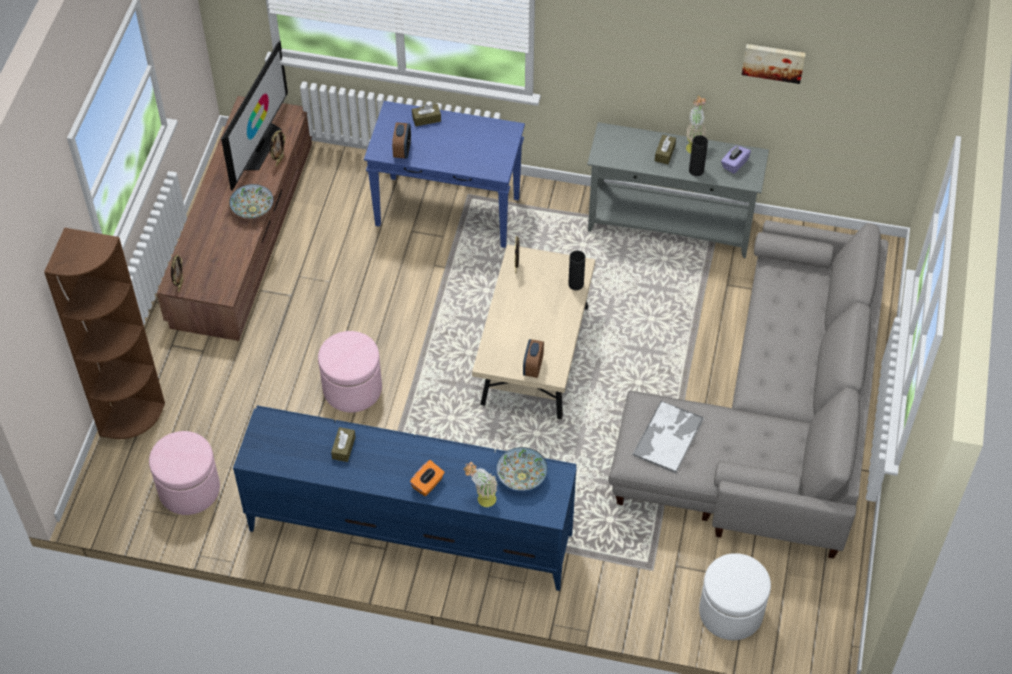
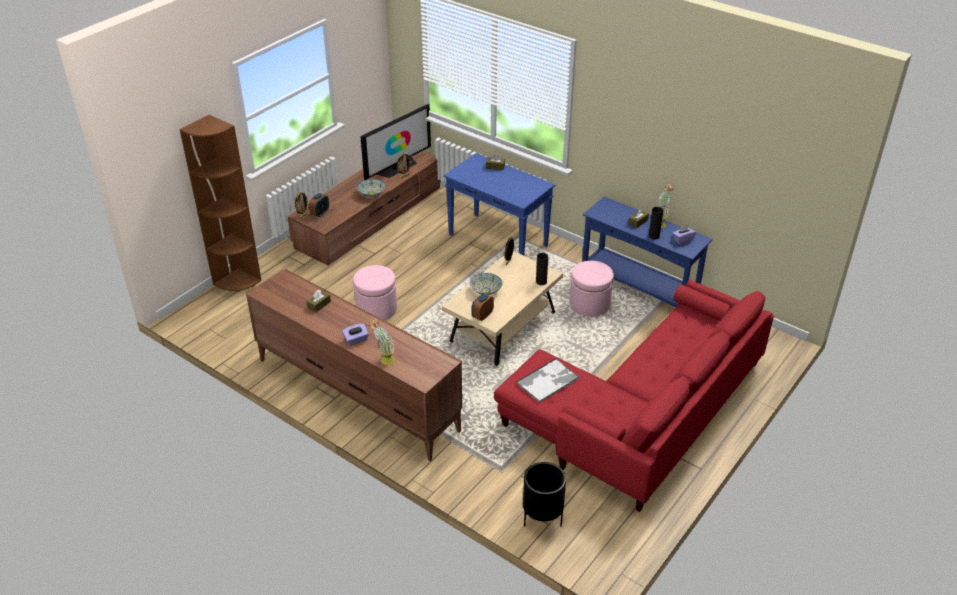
camera: 25 degrees right, 15 degrees down
(189, 489) = (243, 328): pink ottoman -> pink ottoman (589, 304)
(402, 151) = (469, 177): alarm clock -> alarm clock (320, 213)
(409, 533) = (355, 395): blue cabinet -> brown cabinet
(427, 484) = (356, 340): orange tissue box -> purple tissue box
(521, 476) = (419, 355): bowl -> bowl (485, 290)
(671, 225) = (639, 287): grey console table -> blue console table
(731, 612) = (542, 518): white ottoman -> black planter
(769, 423) = (640, 415): grey sofa -> red sofa
(773, 62) = (720, 162): picture -> none

